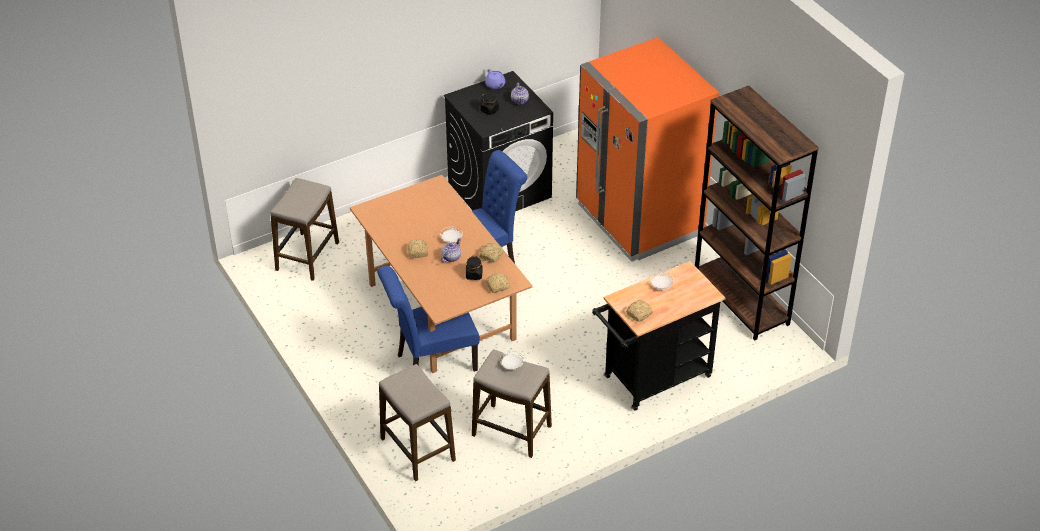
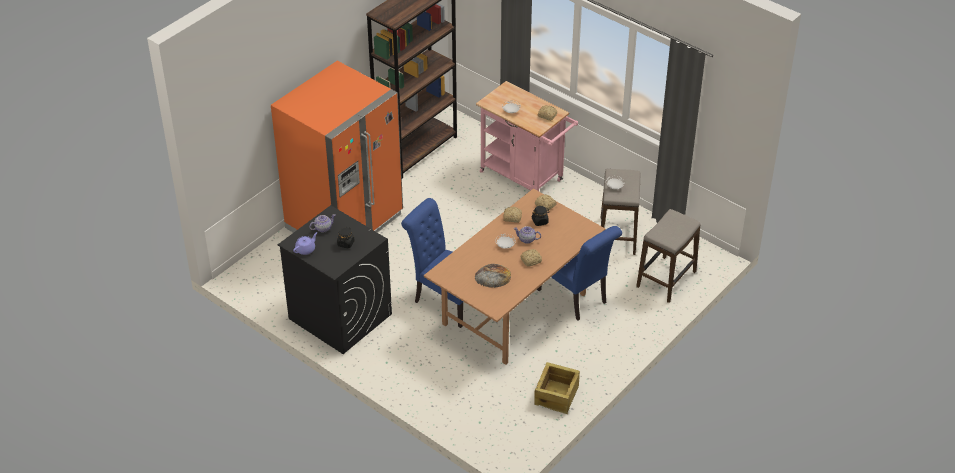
camera: 110 degrees left, 0 degrees up
(307, 256) = (491, 419): stool -> none
(307, 309) = (557, 395): none -> crate
(411, 219) = (493, 276): none -> bread
(652, 380) = (525, 178): black cart -> pink cart

